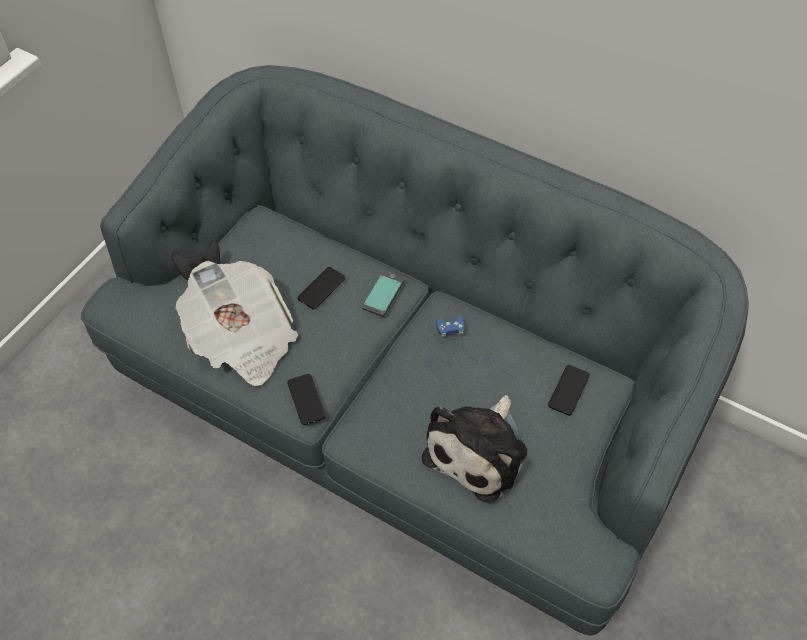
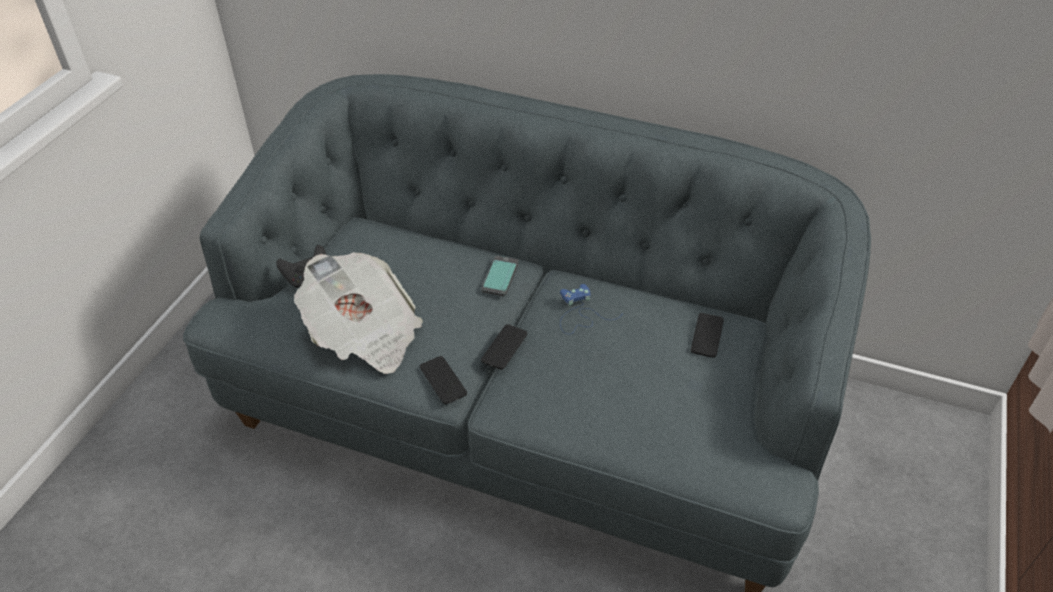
camera: 10 degrees left, 10 degrees down
(321, 288) = (437, 278): phone -> phone (504, 347)
(479, 451) = (634, 401): plush toy -> none

